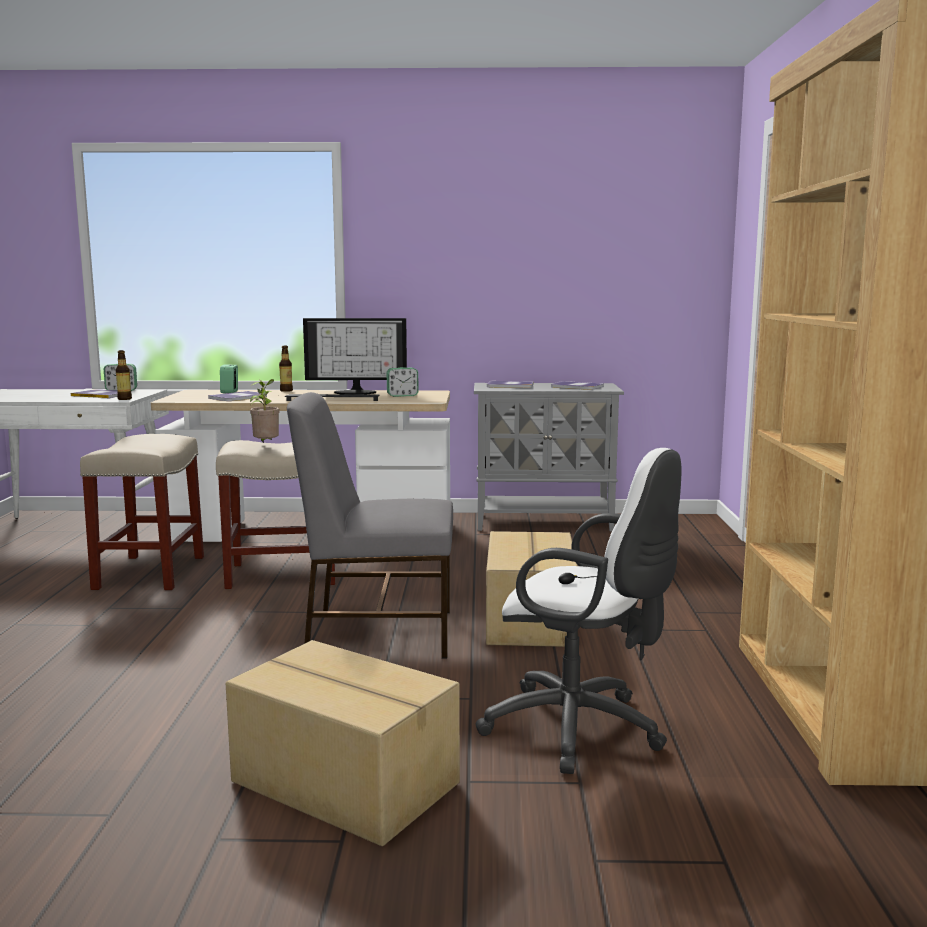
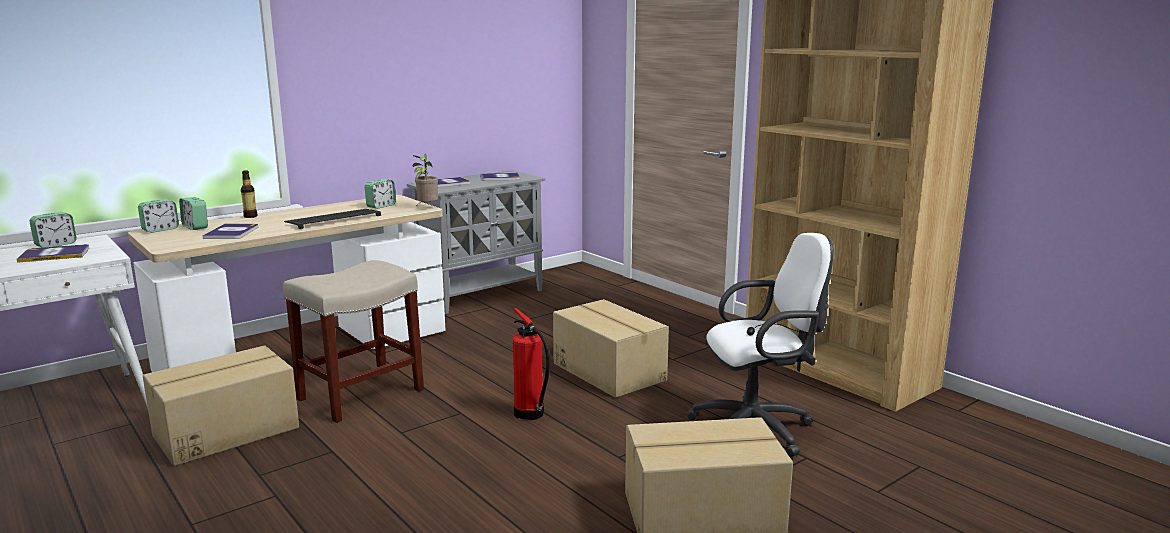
camera: 40 degrees left, 5 degrees up
(124, 399) = (109, 255): bottle -> none
(150, 572) = (225, 431): beige stool -> cardboard box
(205, 391) = (160, 229): none -> alarm clock
(266, 446) = (347, 278): potted plant -> potted plant (427, 207)
(356, 392) = (326, 208): monitor -> none
(377, 632) = (530, 414): grey chair -> fire extinguisher

